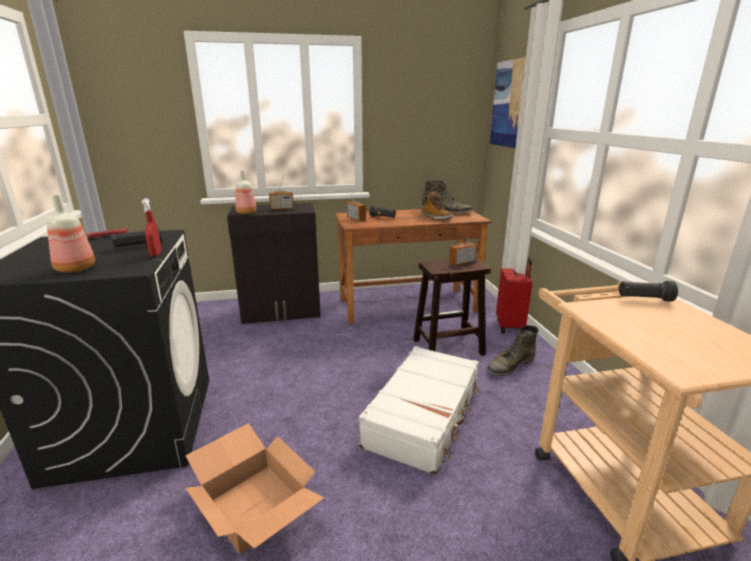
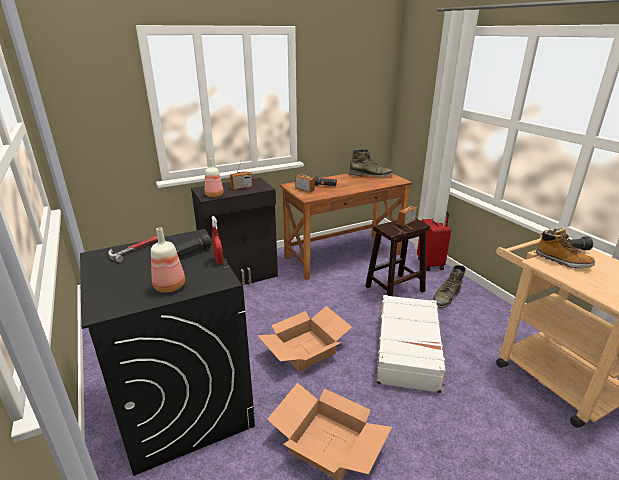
camera: 15 degrees left, 5 degrees up
(300, 394) = (305, 349): none -> cardboard box
(436, 218) = (368, 182): boot -> boot (562, 261)
(509, 104) = (417, 83): picture -> none

